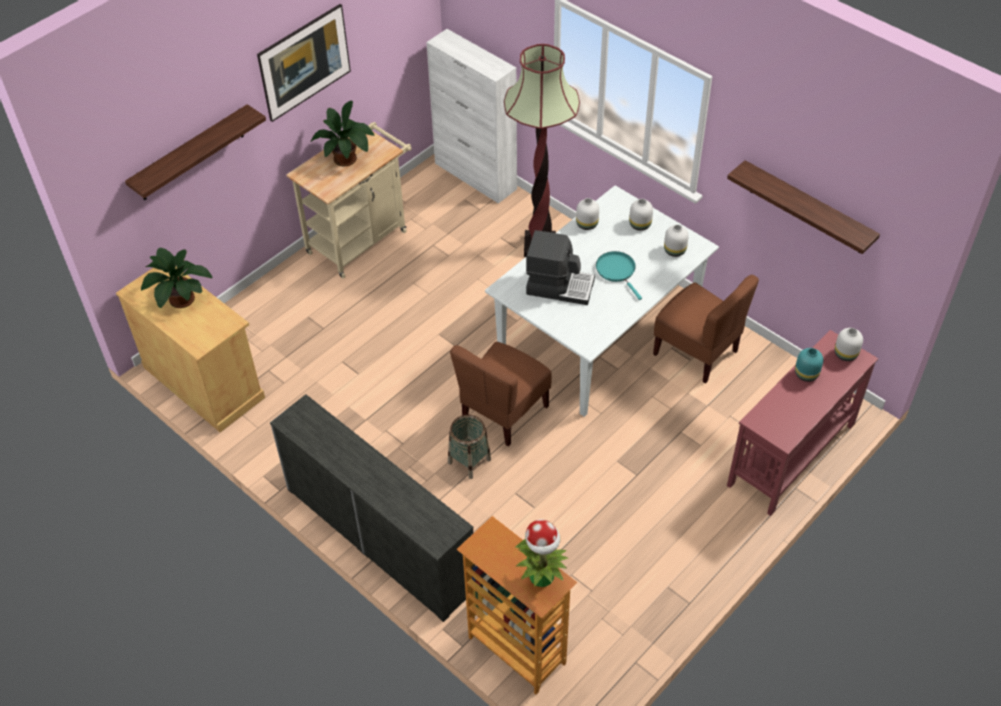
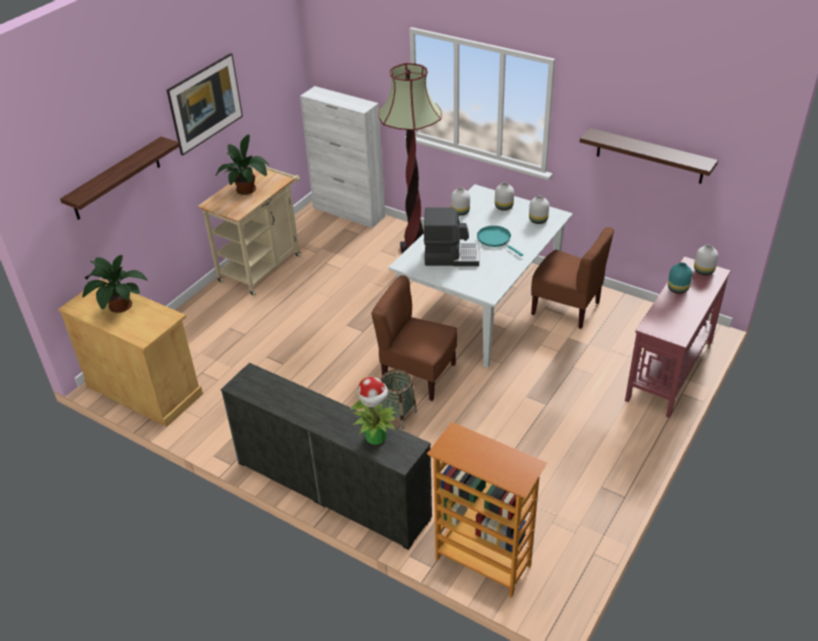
camera: 10 degrees left, 10 degrees down
(503, 413) = (418, 375): brown chair -> brown chair turned 90 degrees clockwise
(542, 576) = (514, 463): potted plant -> potted plant (376, 436)

